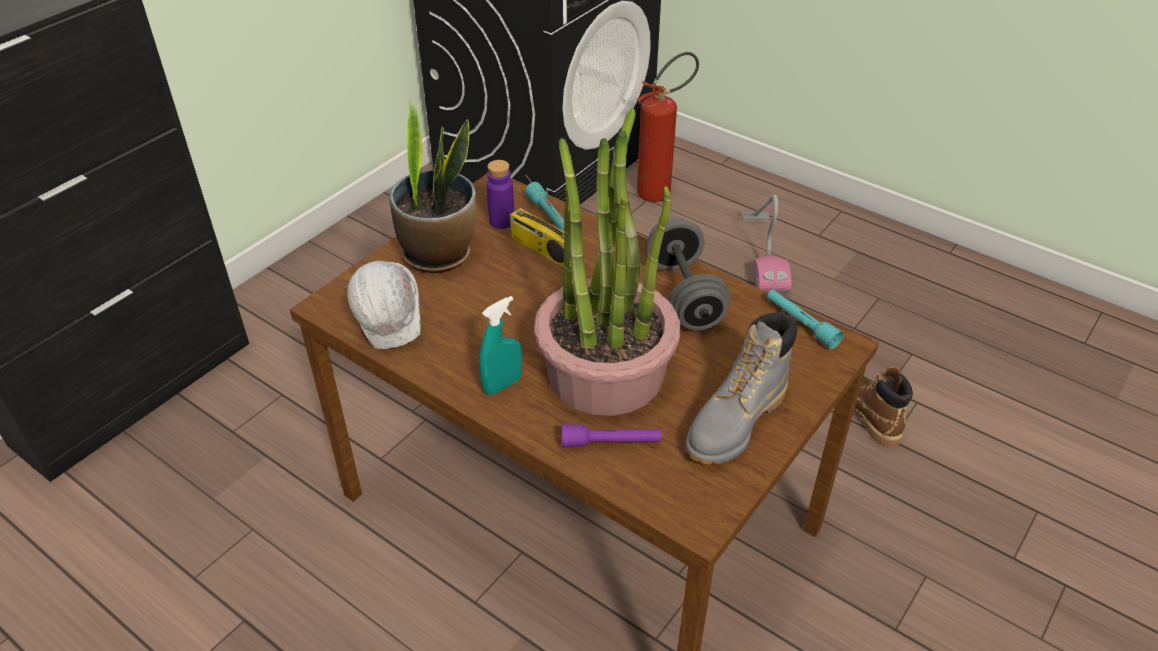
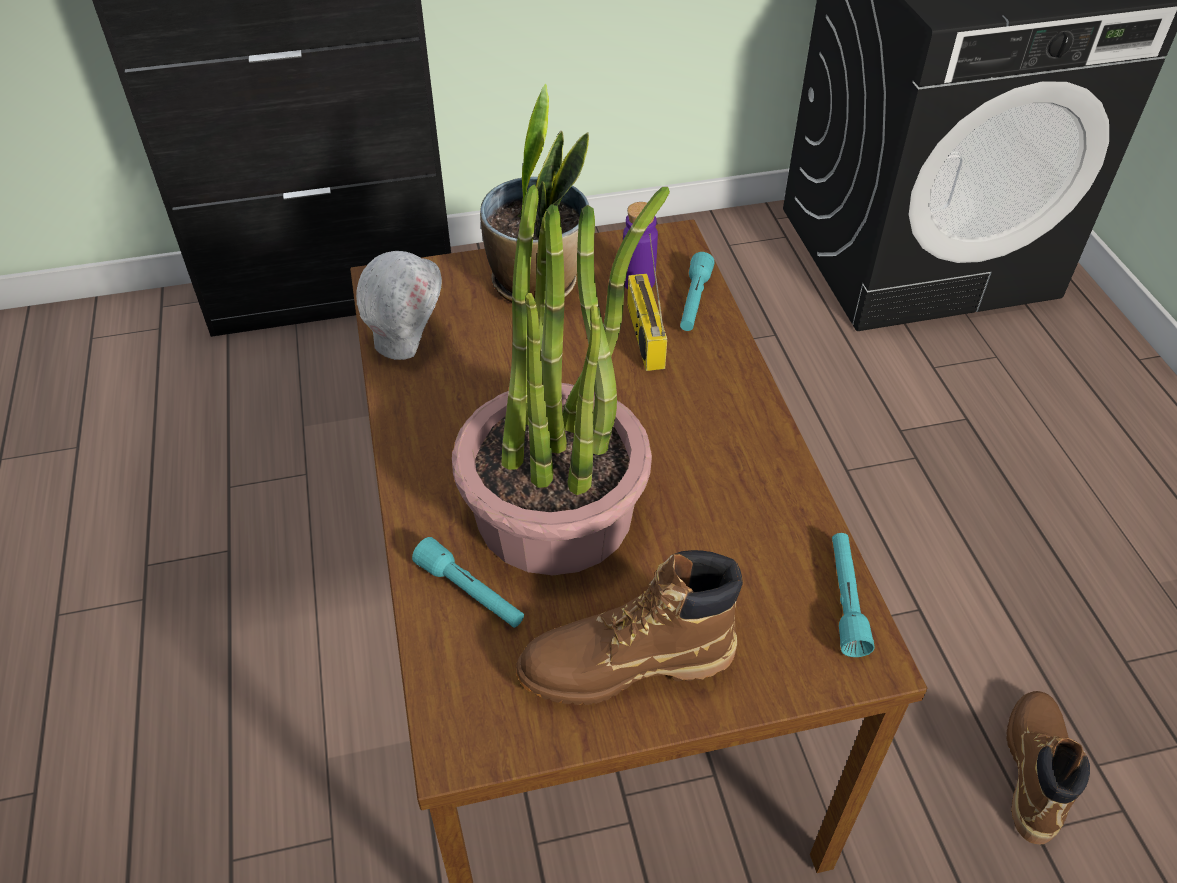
camera: 40 degrees right, 5 degrees up
(502, 385) = (441, 458): turquoise spray bottle -> none
(611, 443) = (470, 593): purple flashlight -> turquoise flashlight
(661, 190) = (1025, 354): fire extinguisher -> none
(684, 295) = (741, 477): grey dumbbell -> none
(735, 422) = (626, 664): grey boot -> brown boot
(763, 253) = (1088, 498): vacuum cleaner -> none

